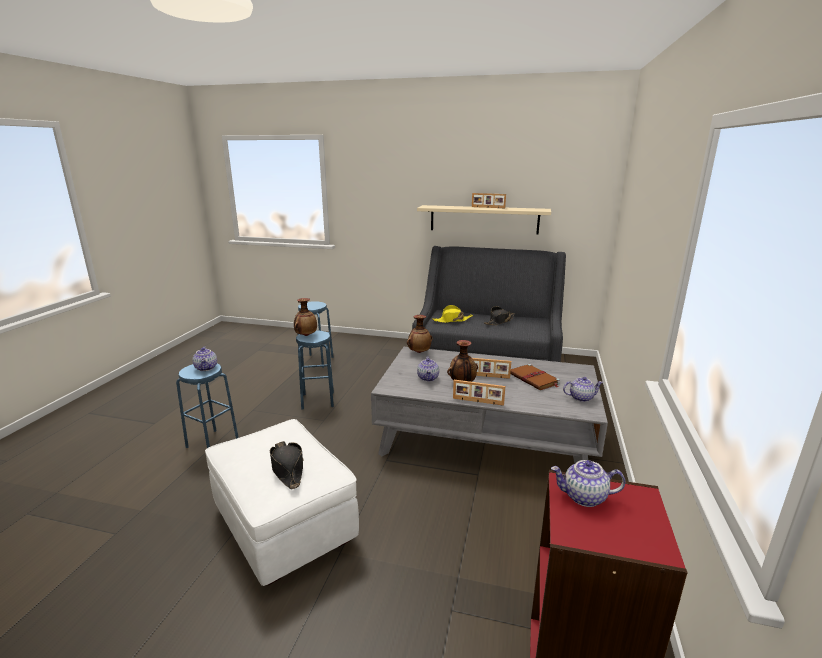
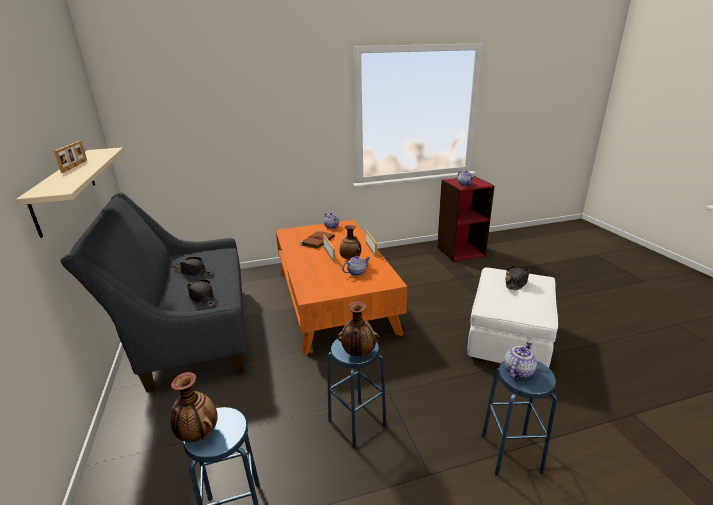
camera: 120 degrees left, 5 degrees up
(419, 352) = (307, 292): vase -> vase (197, 434)
(452, 320) = (201, 297): yellow hat -> black hat
(486, 437) = (334, 300): grey coffee table -> orange coffee table

